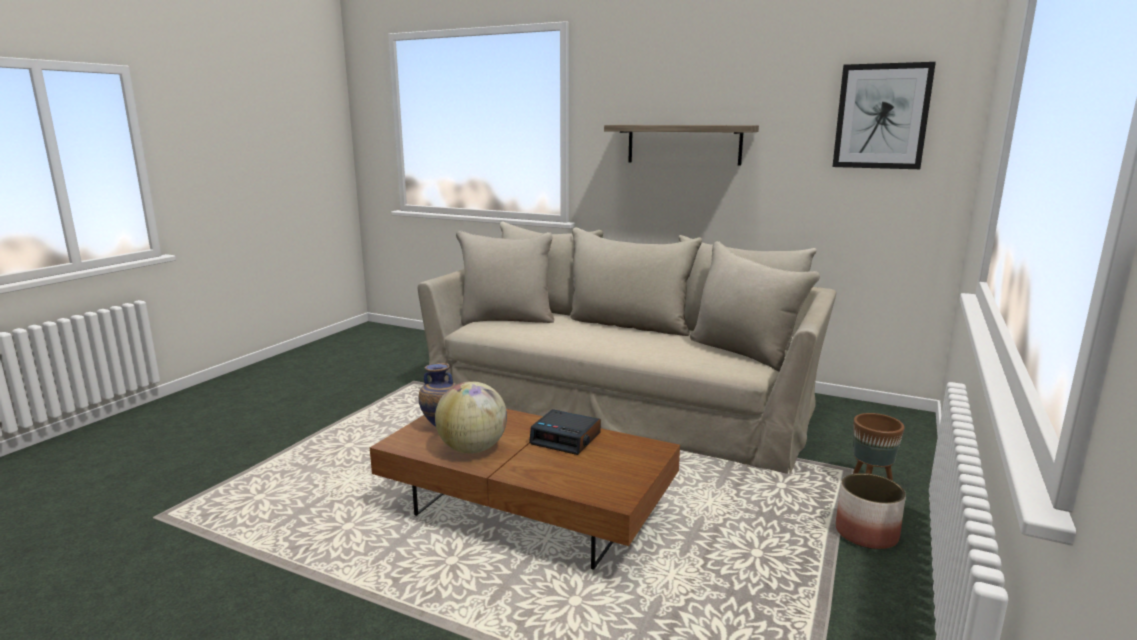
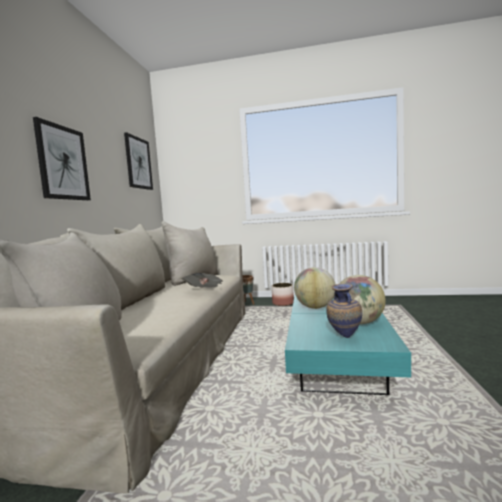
camera: 105 degrees left, 10 degrees down
(528, 512) = (336, 359): brown coffee table -> turquoise coffee table
(566, 439) = (315, 307): alarm clock -> globe
(628, 352) = (204, 292): none -> newspaper
(683, 144) = (63, 163): shelf -> picture

